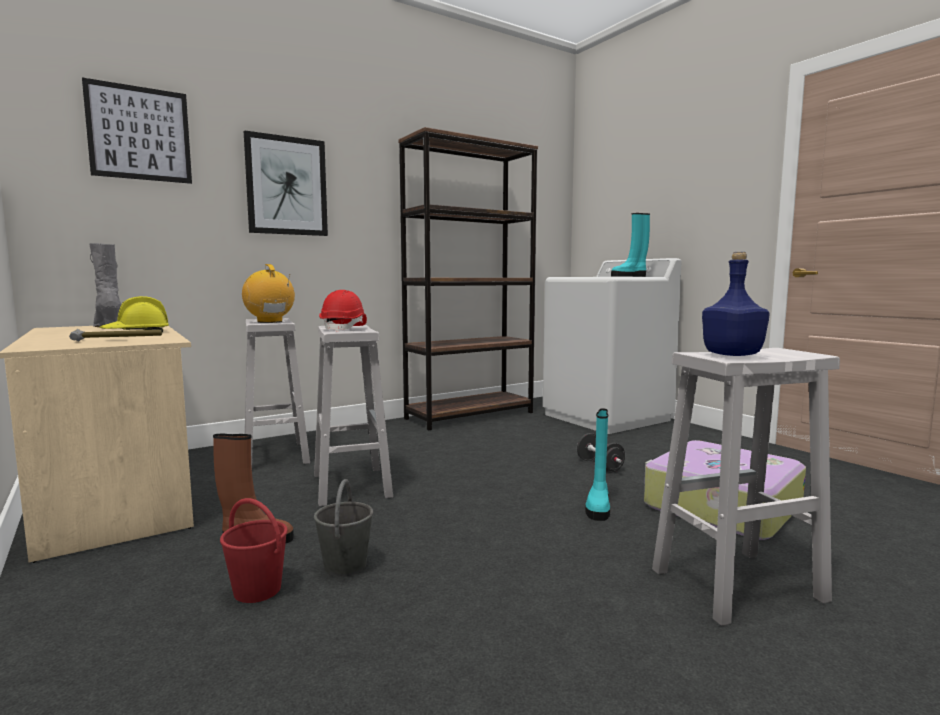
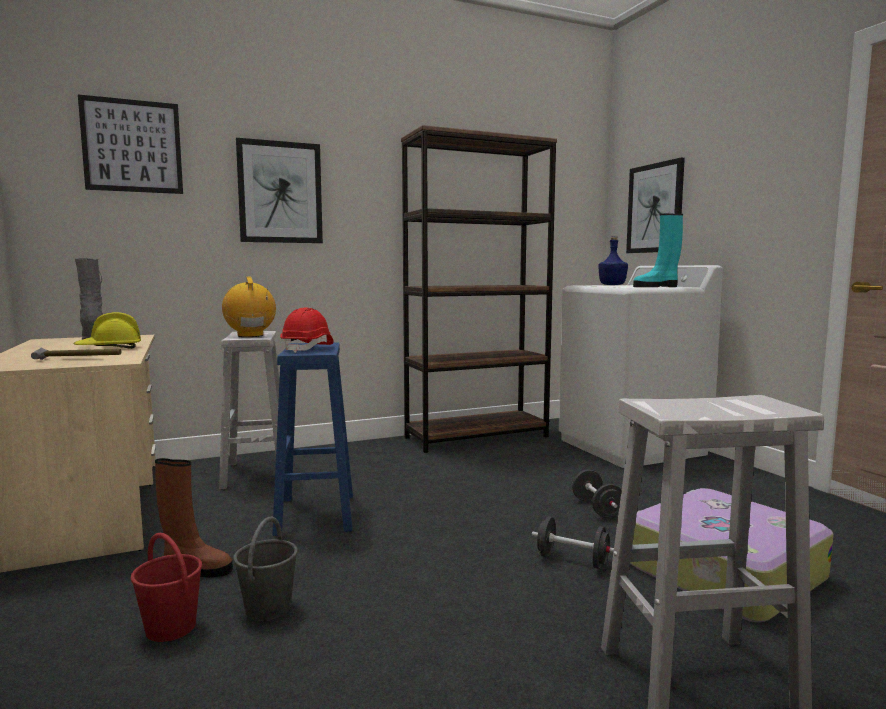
camera: 10 degrees right, 0 degrees up
(351, 485) = (315, 513): white stool -> blue stool
(598, 507) = (572, 561): turquoise boot -> black dumbbell
(617, 210) = (655, 208): none -> picture
(733, 355) = (686, 406): blue bottle -> blue bottle (612, 285)

